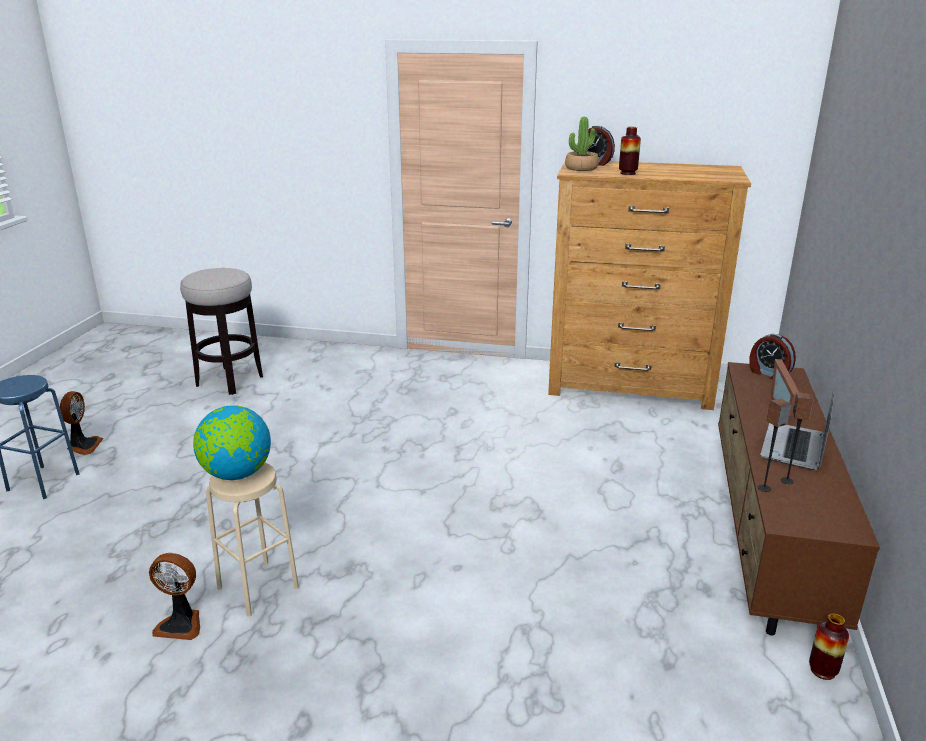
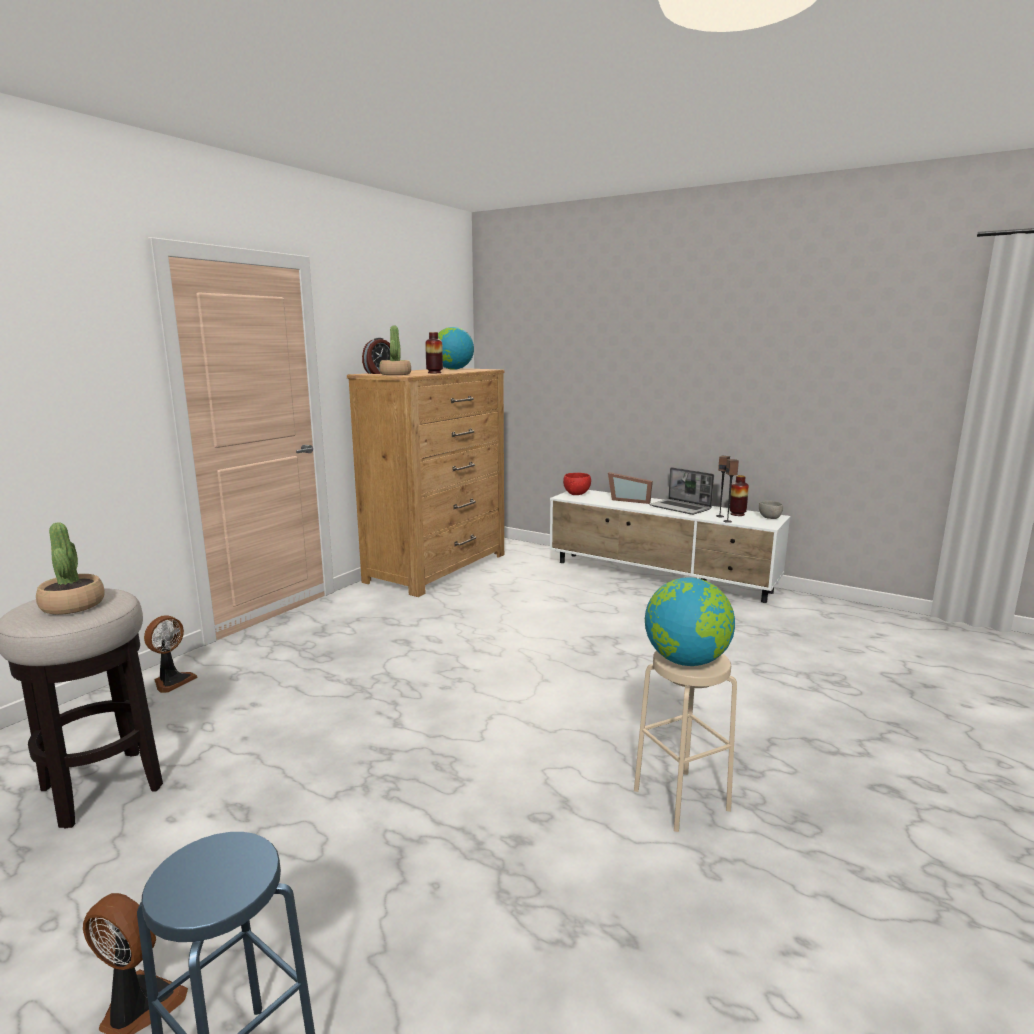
camera: 70 degrees left, 10 degrees down
(181, 624) = (741, 866): fan -> fan (172, 681)
(211, 276) = (73, 605): none -> potted plant
(704, 170) = (453, 369): none -> globe
(768, 373) = (577, 494): alarm clock -> red bowl
(768, 528) = (660, 577): brown tv stand -> white tv stand
(822, 670) = (797, 598): vase -> vase (737, 514)
(835, 525) = (769, 518): none -> grey bowl

